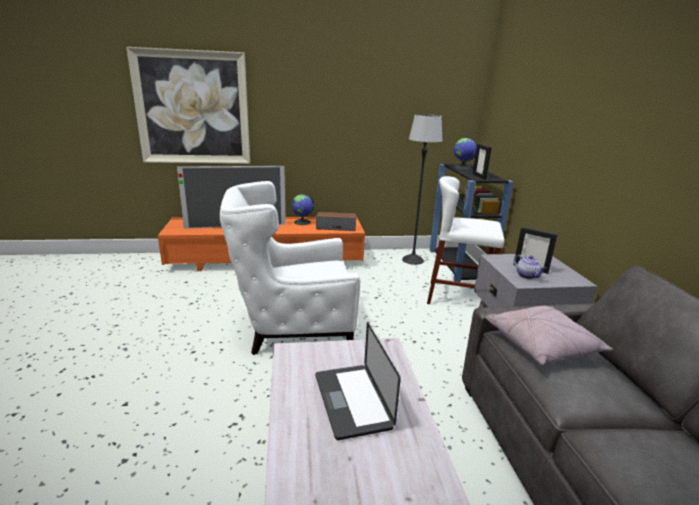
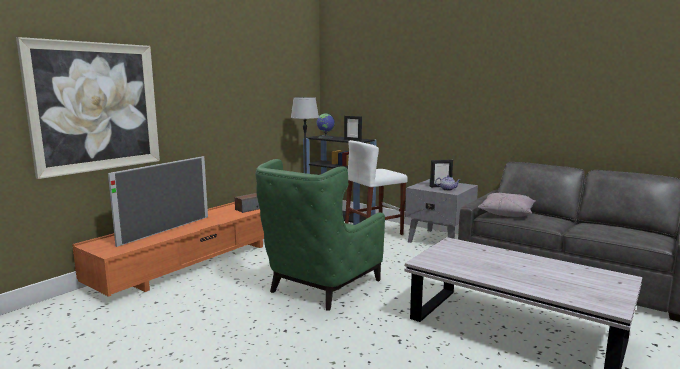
camera: 45 degrees left, 10 degrees down
(293, 328) = (320, 287): white armchair -> green armchair
(302, 222) = (218, 212): globe -> none
(352, 401) = (491, 262): laptop -> none

